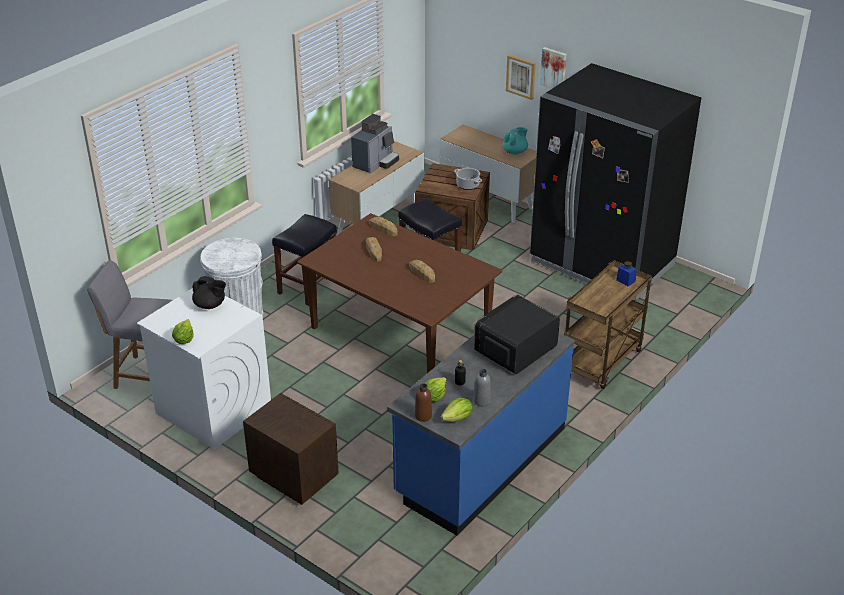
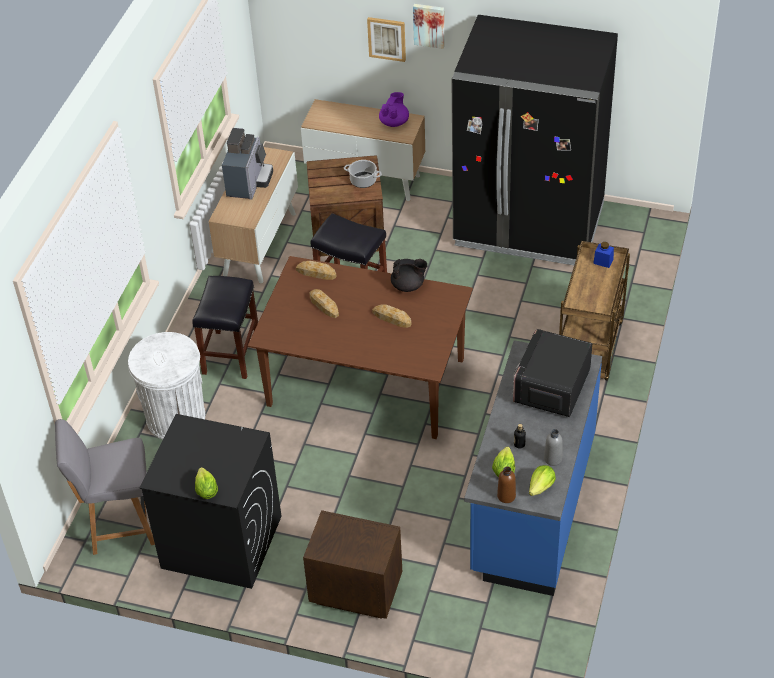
camera: 20 degrees left, 10 degrees up
(210, 305) = (205, 438): black teapot -> black teapot (408, 286)
(213, 409) = (220, 542): white washing machine -> black washing machine
(515, 152) = (394, 122): turquoise teapot -> purple teapot

